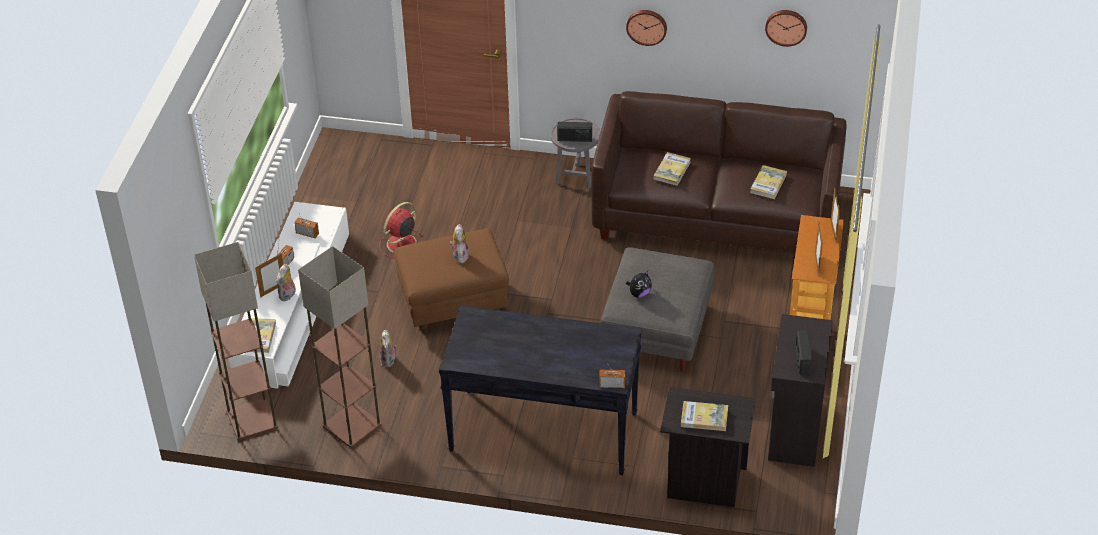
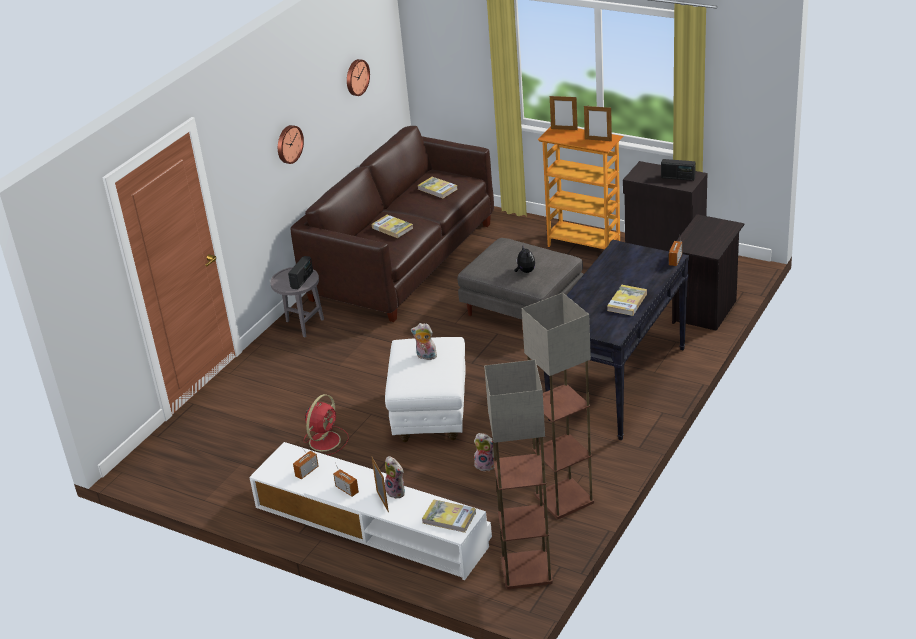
camera: 70 degrees left, 10 degrees down
(400, 244) = (325, 440): red fan -> red fan turned 120 degrees counterclockwise
(454, 304) = (430, 416): brown ottoman -> white ottoman
(704, 418) = (710, 238): book -> book (627, 302)

